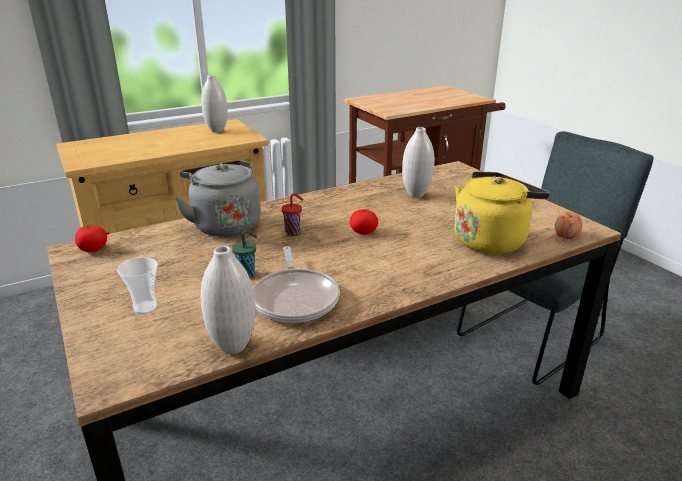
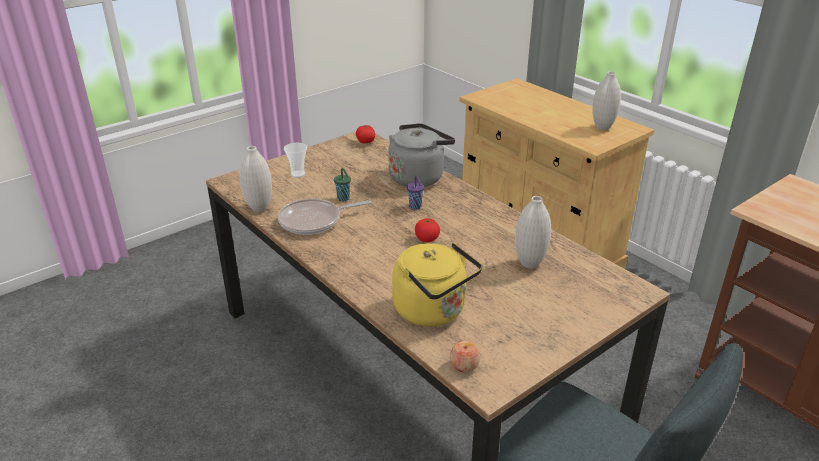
camera: 80 degrees right, 5 degrees up
(293, 232) = (415, 207): red cup -> purple cup

